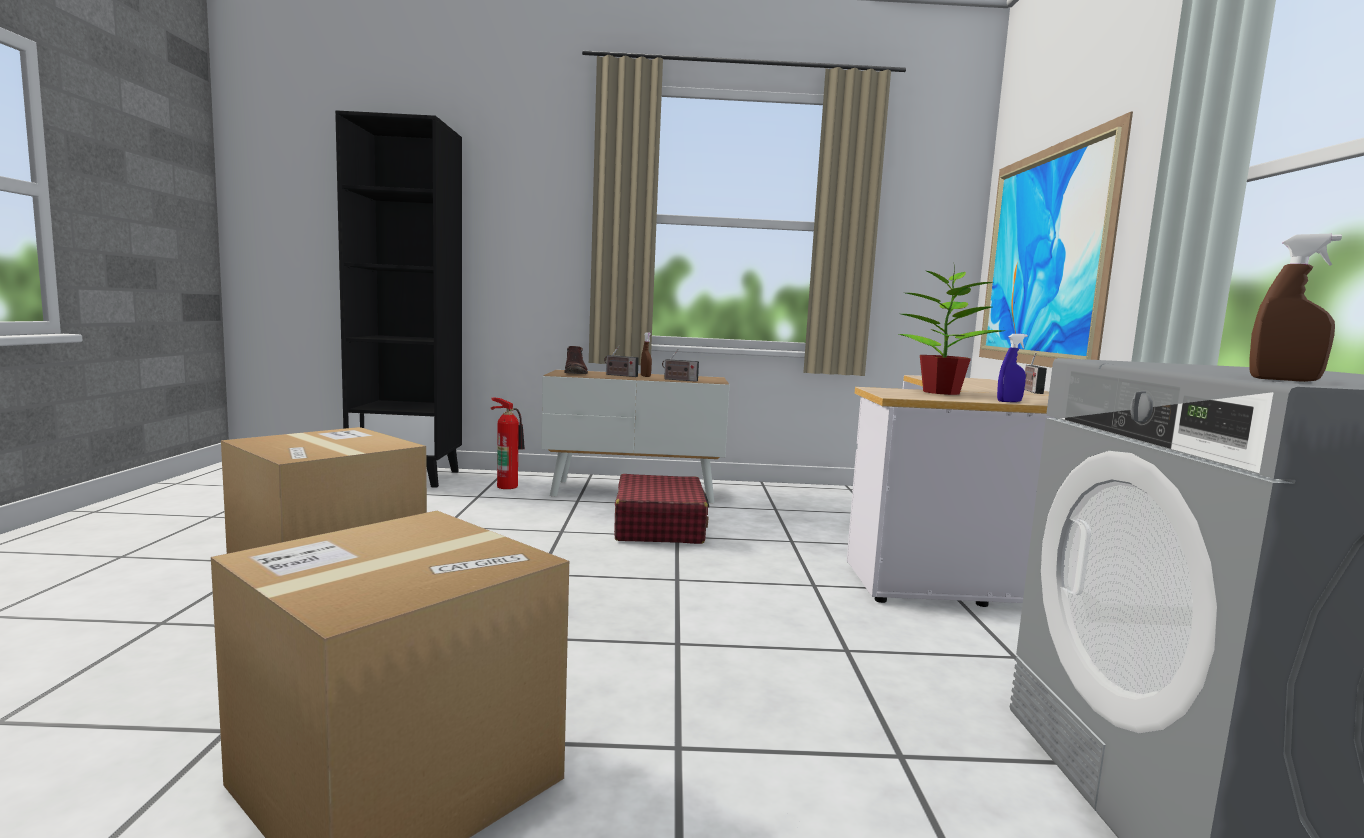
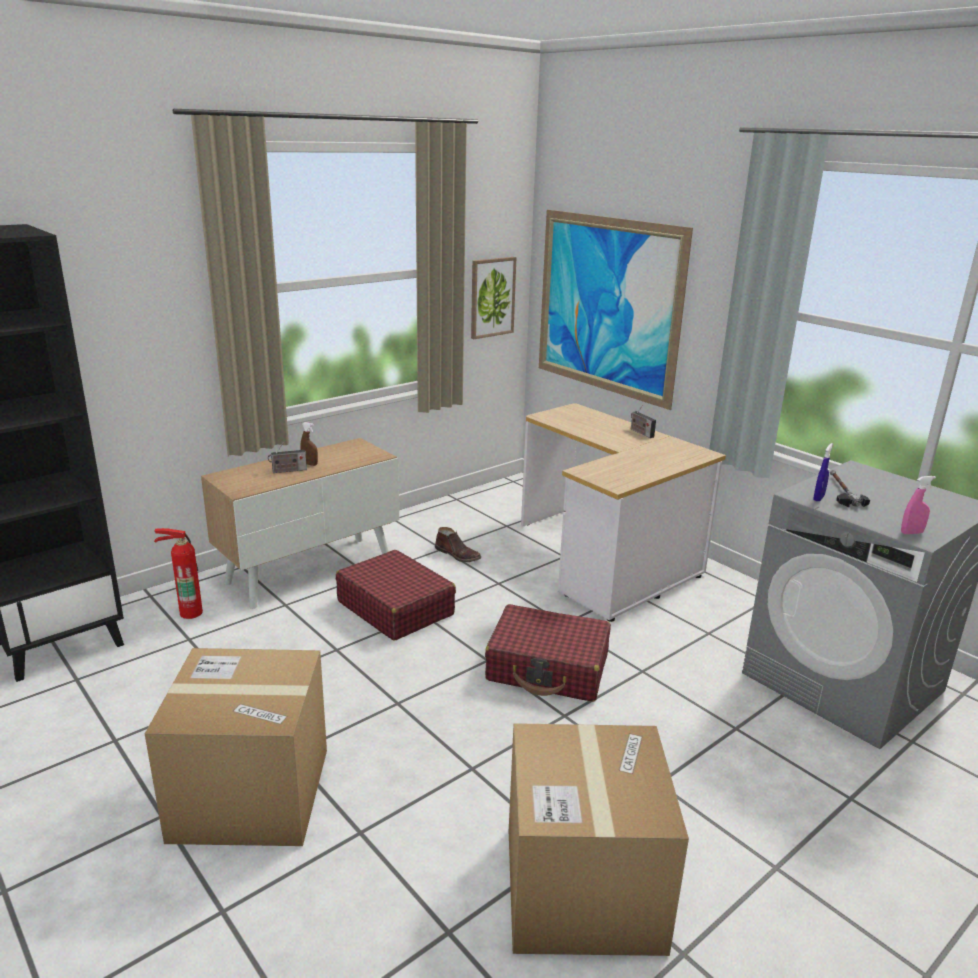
camera: 40 degrees left, 15 degrees up
(575, 373) = (242, 480): brown boot -> brown boot (458, 555)
(679, 380) = (350, 463): radio -> none
(731, 606) = (548, 668): none -> red suitcase
(923, 268) = (492, 297): none -> picture
(939, 392) = (616, 463): potted plant -> none
(1009, 401) = (670, 469): blue spray bottle -> blue spray bottle (818, 498)
(1210, 367) = (842, 491): none -> hammer
(1284, 380) = (911, 532): brown spray bottle -> pink spray bottle

